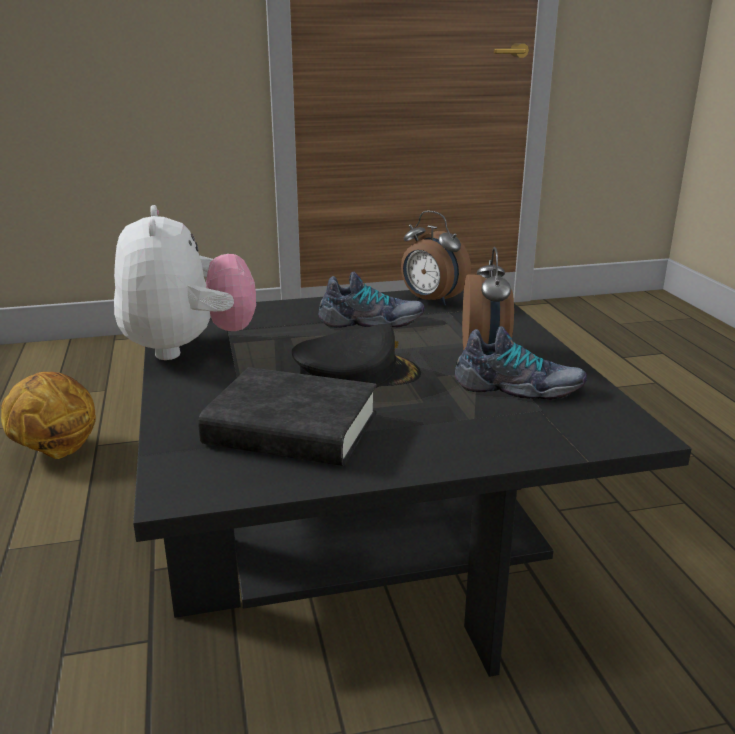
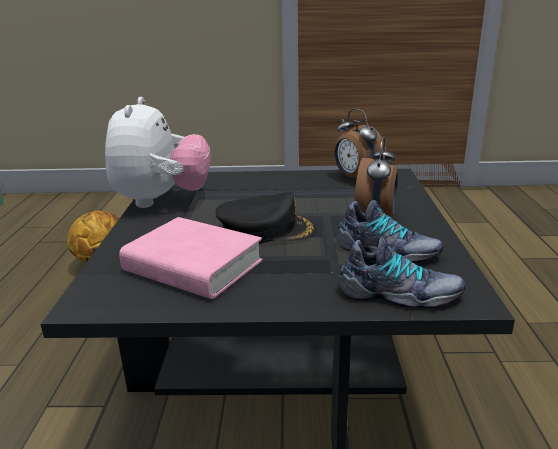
camera: 15 degrees right, 0 degrees up
(292, 429) = (193, 266): black book -> pink book
(371, 322) = (301, 191): shoe -> shoe (399, 295)

